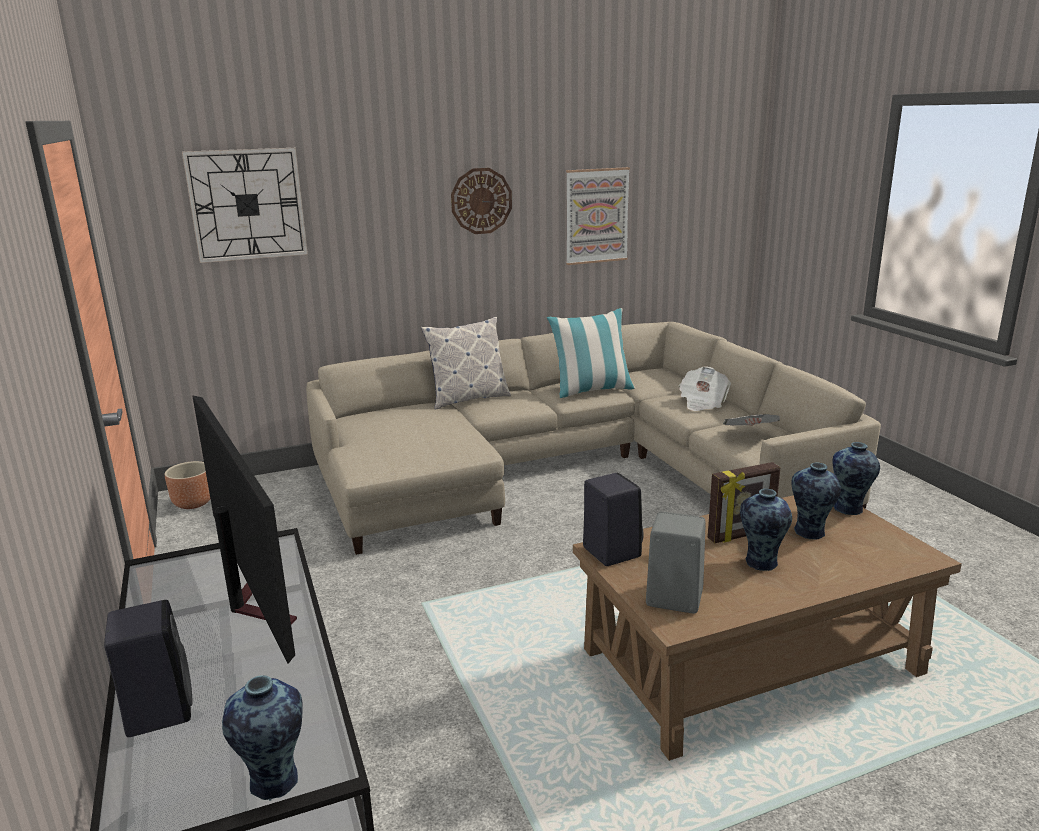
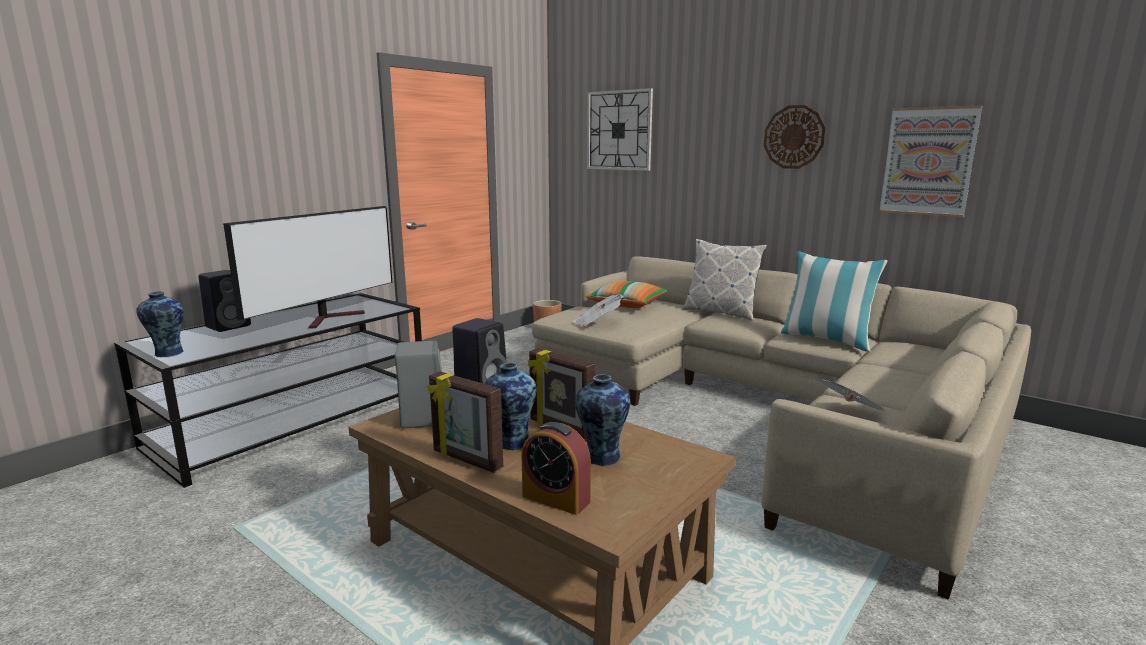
camera: 60 degrees right, 5 degrees down
(386, 425) = (627, 305): none -> pillow
(702, 403) = (895, 381): newspaper -> newspaper (597, 323)
(788, 591) = (466, 460): none -> picture frame
(849, 509) = (689, 473): vase -> none
(875, 566) = (556, 499): none -> alarm clock

